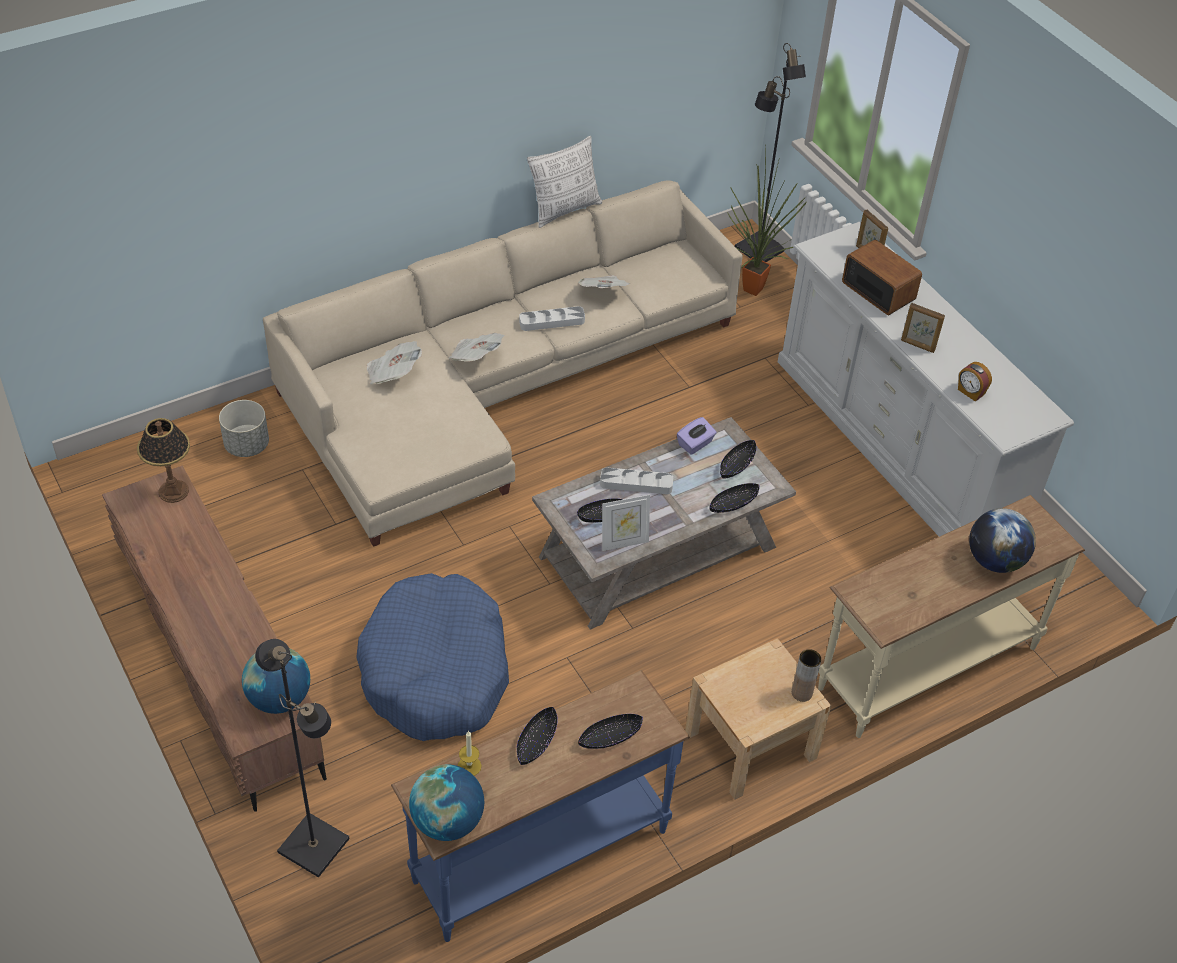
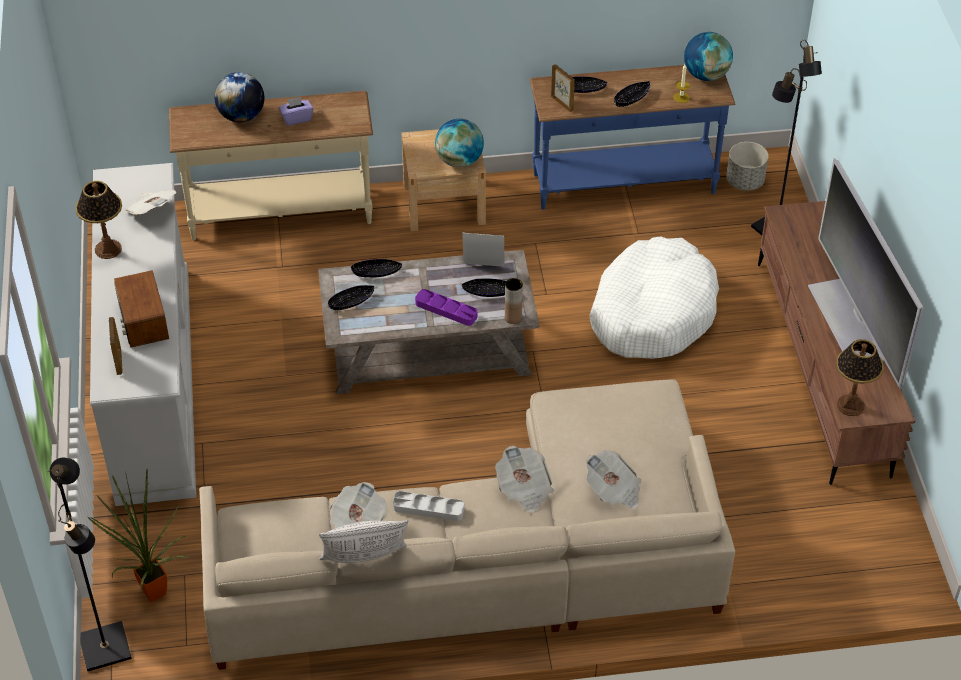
camera: 155 degrees left, 0 degrees up
(188, 586) = (848, 322): none -> television
(247, 445) = (764, 559): grey planter -> grey planter (745, 182)
(279, 698) = (791, 226): globe -> globe (459, 161)
(436, 671) = (652, 312): blue dog bed -> white dog bed
(636, 484) = (446, 310): grey tray -> purple tray
(695, 444) = (374, 329): purple tissue box -> purple tissue box (296, 118)
(802, 693) = (416, 143): brown vase -> brown vase (513, 318)
(917, 346) = (157, 261): picture frame -> picture frame (562, 103)
(970, 392) = (152, 211): alarm clock -> newspaper
(973, 344) = (108, 249): none -> table lamp

